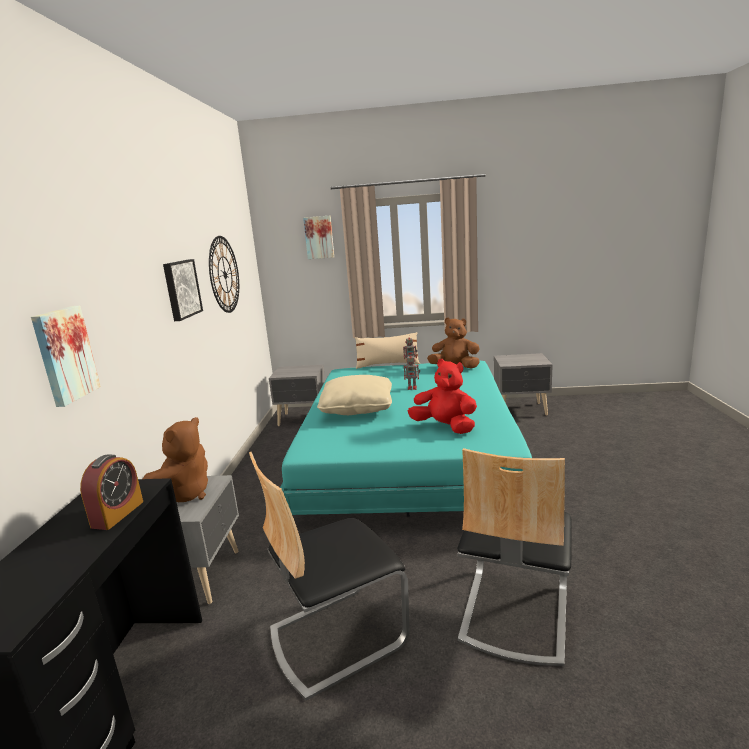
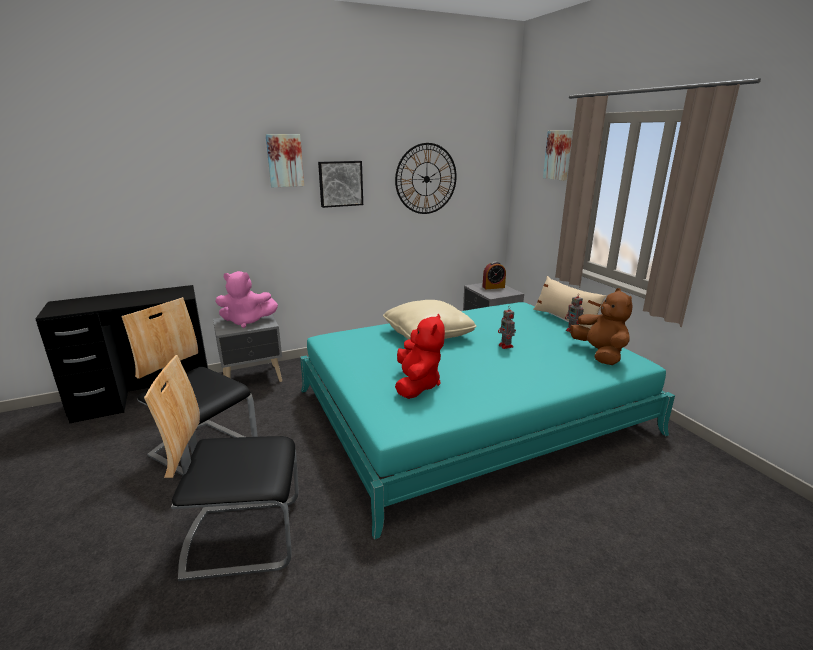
camera: 60 degrees right, 5 degrees up
(64, 355) = (186, 207): picture -> picture (284, 160)
(117, 514) = (150, 300): alarm clock -> alarm clock (493, 287)
(184, 495) = (247, 321): brown plush toy -> pink plush toy
(521, 410) = (684, 465): grey nightstand -> none

